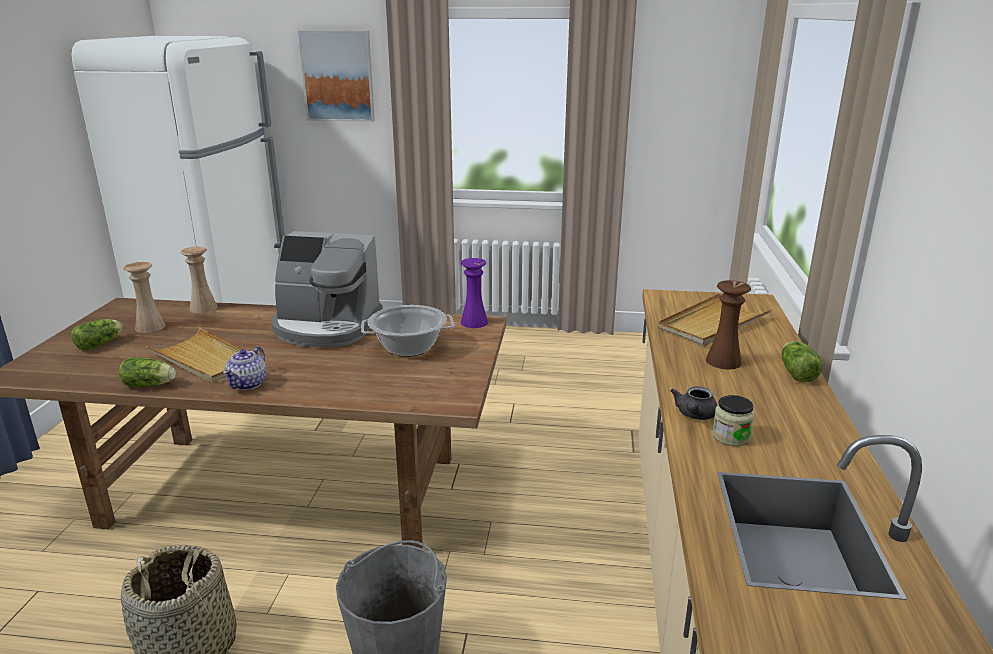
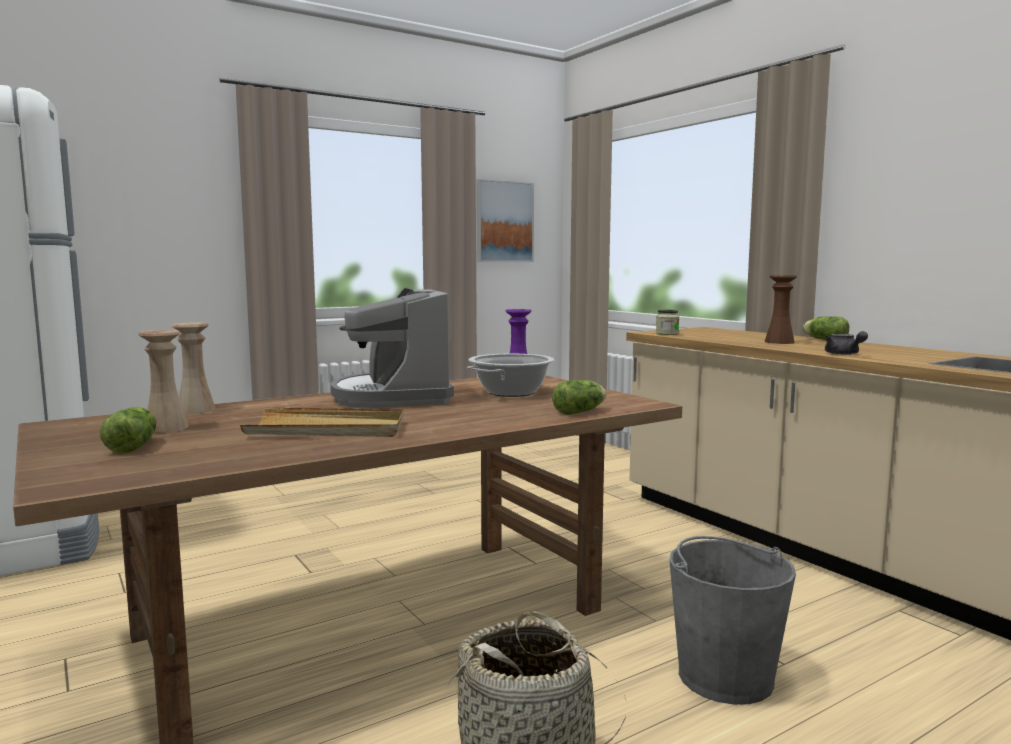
camera: 40 degrees left, 15 degrees down
(151, 385) = (322, 450): lettuce -> lettuce (581, 411)
(248, 384) = (435, 429): teapot -> none
(326, 327) = (393, 397): coffee machine -> coffee machine turned 105 degrees clockwise
(338, 76) = (164, 179): picture -> picture (504, 222)
(712, 324) = (719, 335): beige tray -> none
(731, 437) = (886, 355): jar -> jar (667, 334)

